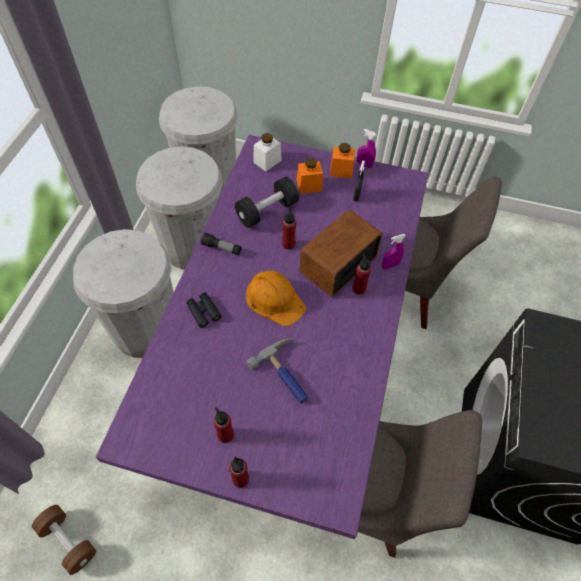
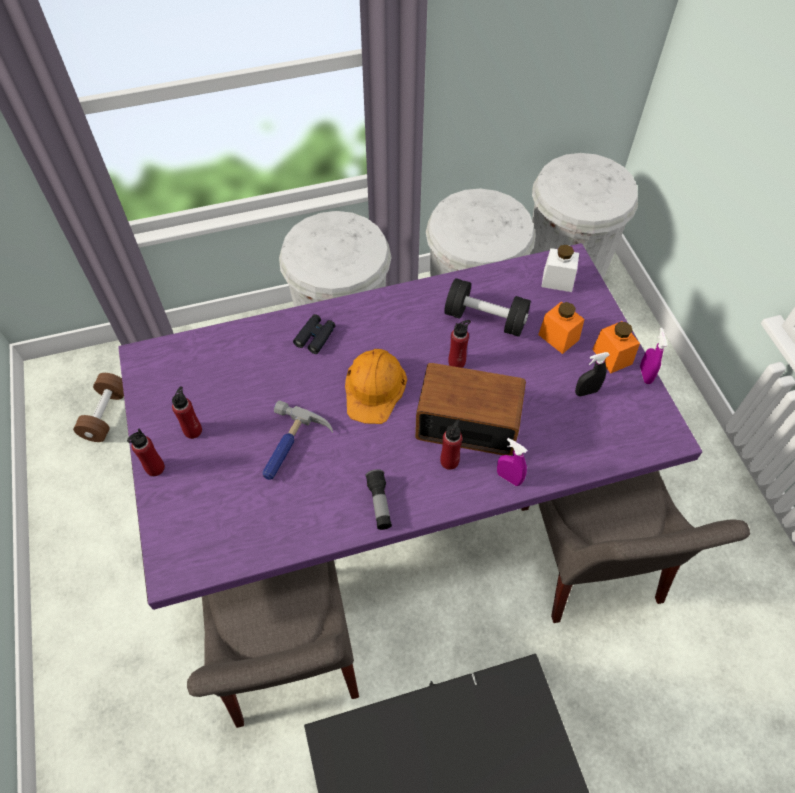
camera: 60 degrees right, 0 degrees up
(221, 248) = (403, 308): flashlight -> flashlight (379, 503)

